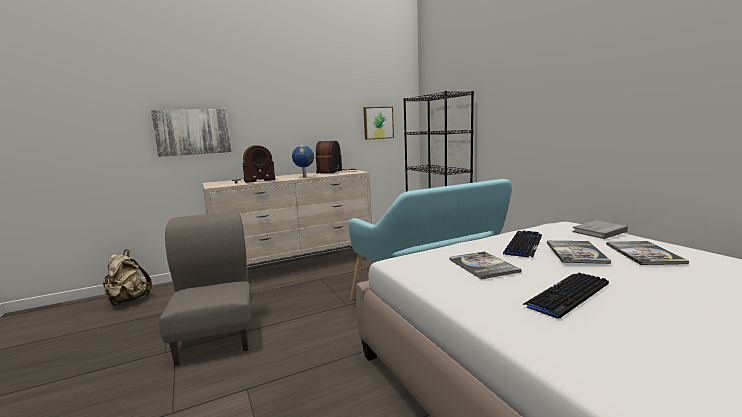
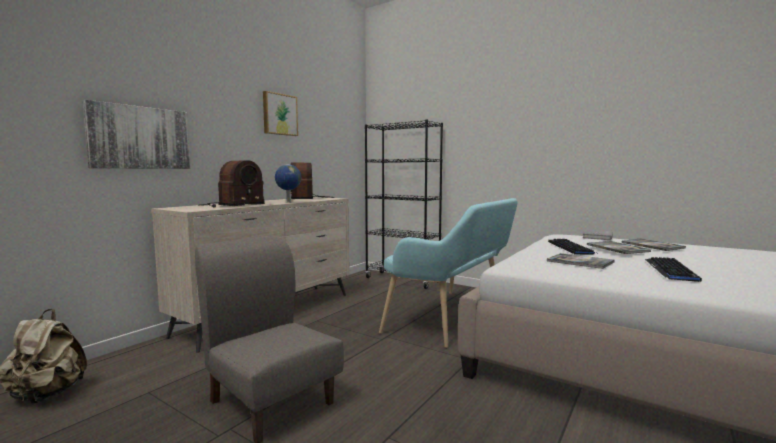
camera: 30 degrees left, 5 degrees down
(378, 123) = (334, 148): picture -> picture (279, 114)

